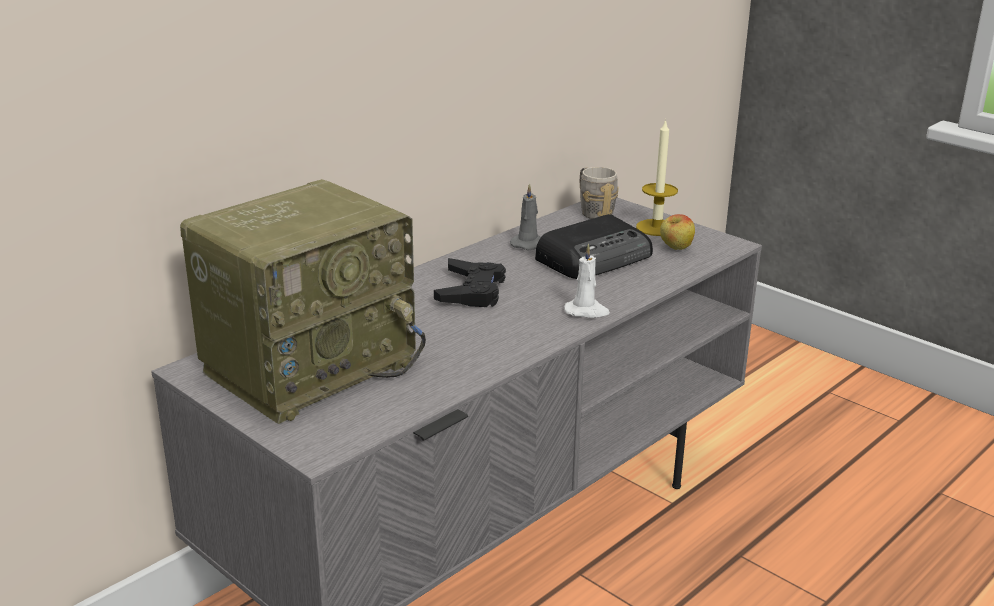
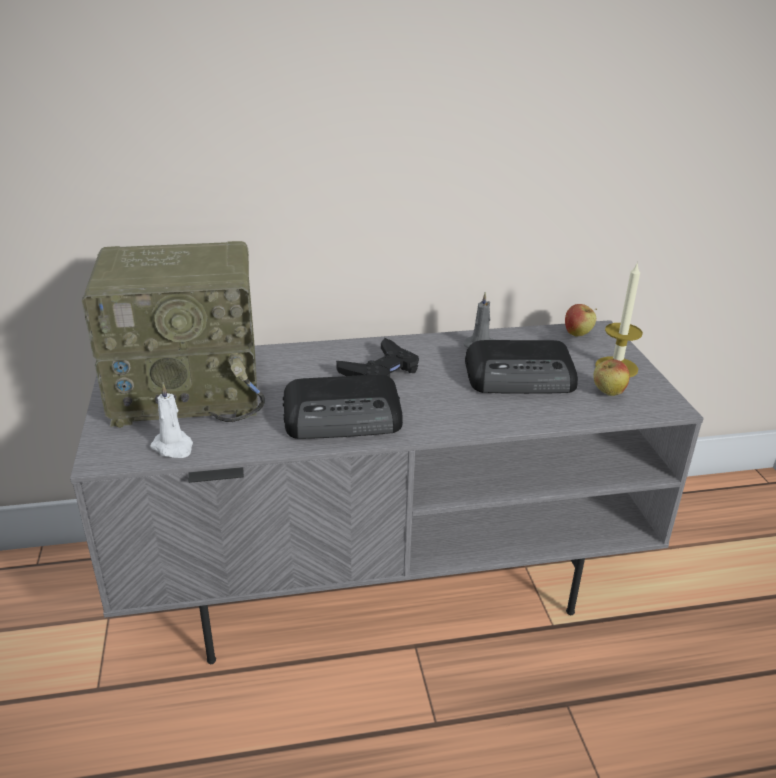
camera: 35 degrees right, 5 degrees up
(496, 336) = (344, 417): none -> radio
(587, 311) = (446, 423): white candle -> white candle (174, 447)
(593, 211) = (578, 334): grey mug -> apple

